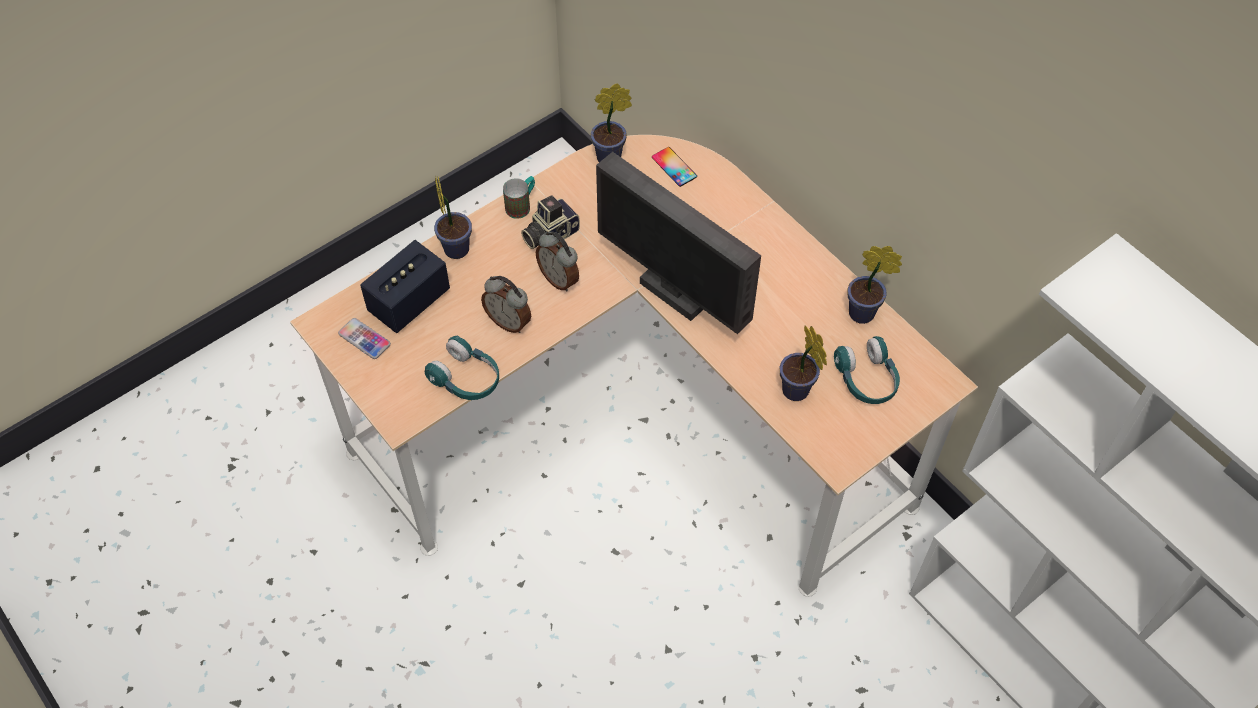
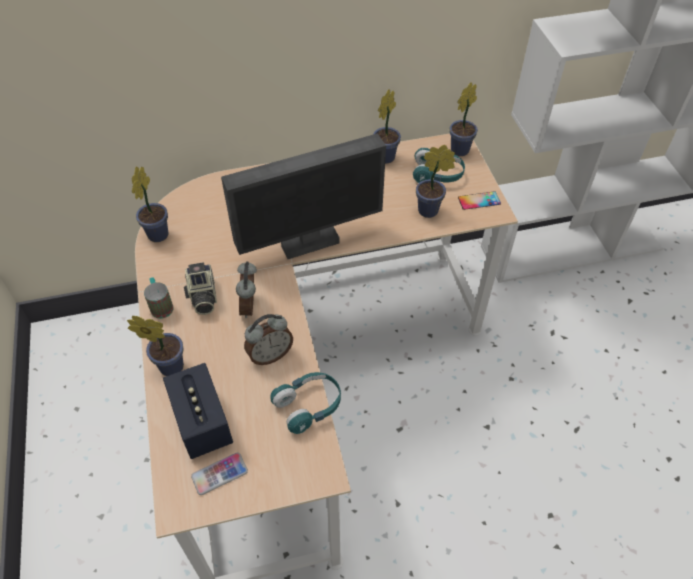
camera: 65 degrees left, 5 degrees down
(559, 279) = (250, 306): alarm clock -> alarm clock turned 105 degrees clockwise
(674, 167) = (197, 202): phone -> phone (479, 201)
(933, 390) = (461, 149): none -> potted plant

